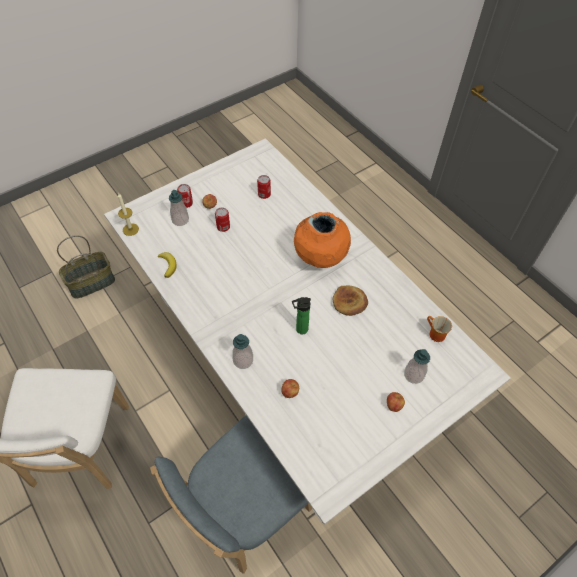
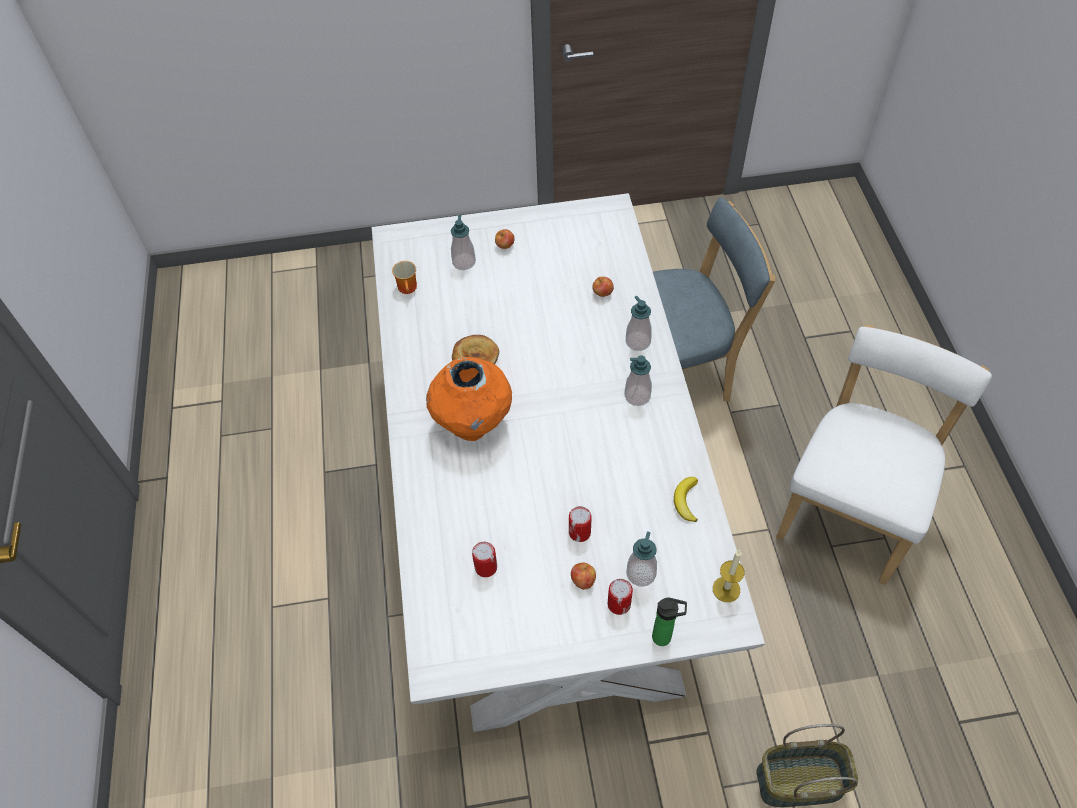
camera: 150 degrees left, 0 degrees up
(225, 318) = (637, 396): none -> soap dispenser
(300, 329) = (554, 349): bottle -> bottle (664, 637)

